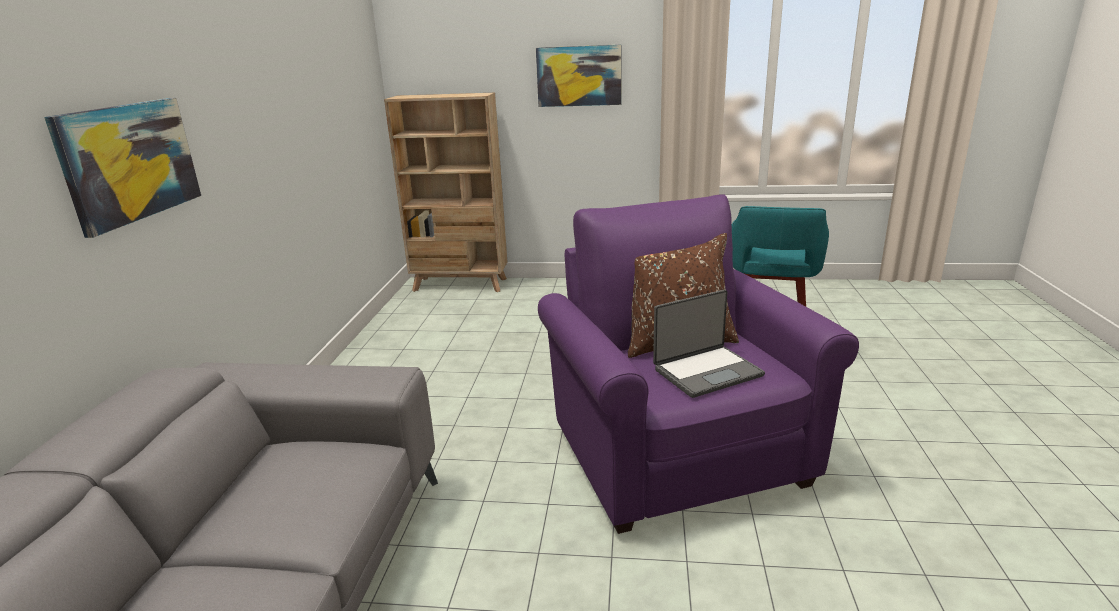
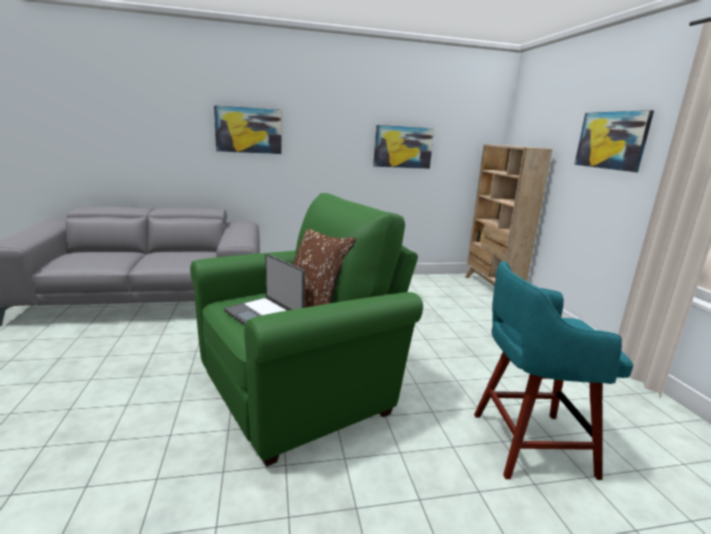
camera: 70 degrees right, 5 degrees down
(319, 127) = (403, 147): none -> picture
(675, 451) = (303, 391): purple armchair -> green armchair

